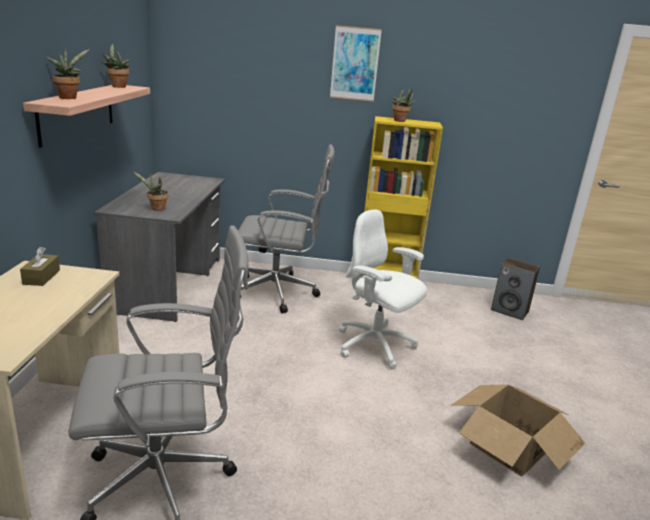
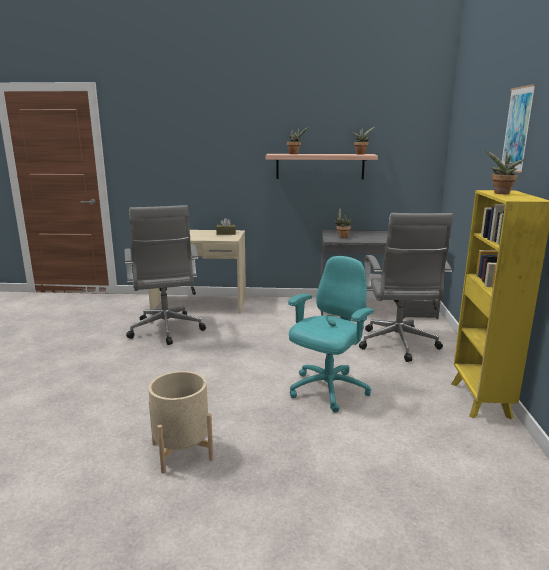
camera: 90 degrees right, 5 degrees down
(375, 346) = (327, 390): white office chair -> turquoise office chair
(509, 446) = (182, 451): cardboard box -> beige planter
(510, 311) = (503, 510): speaker -> none

